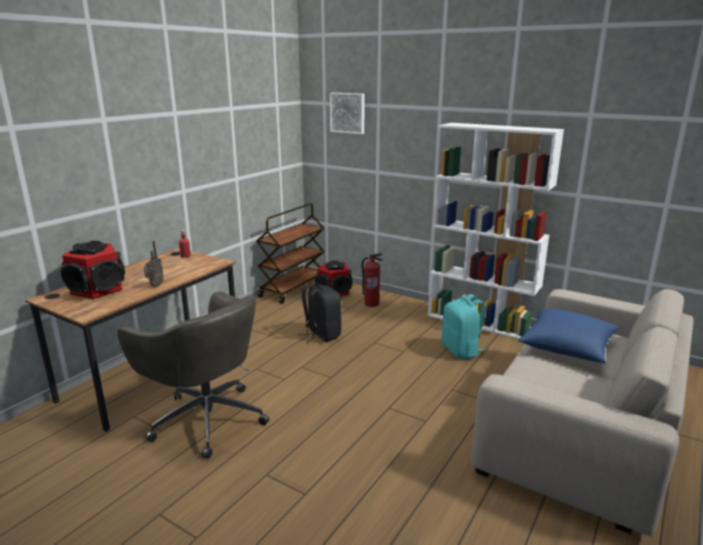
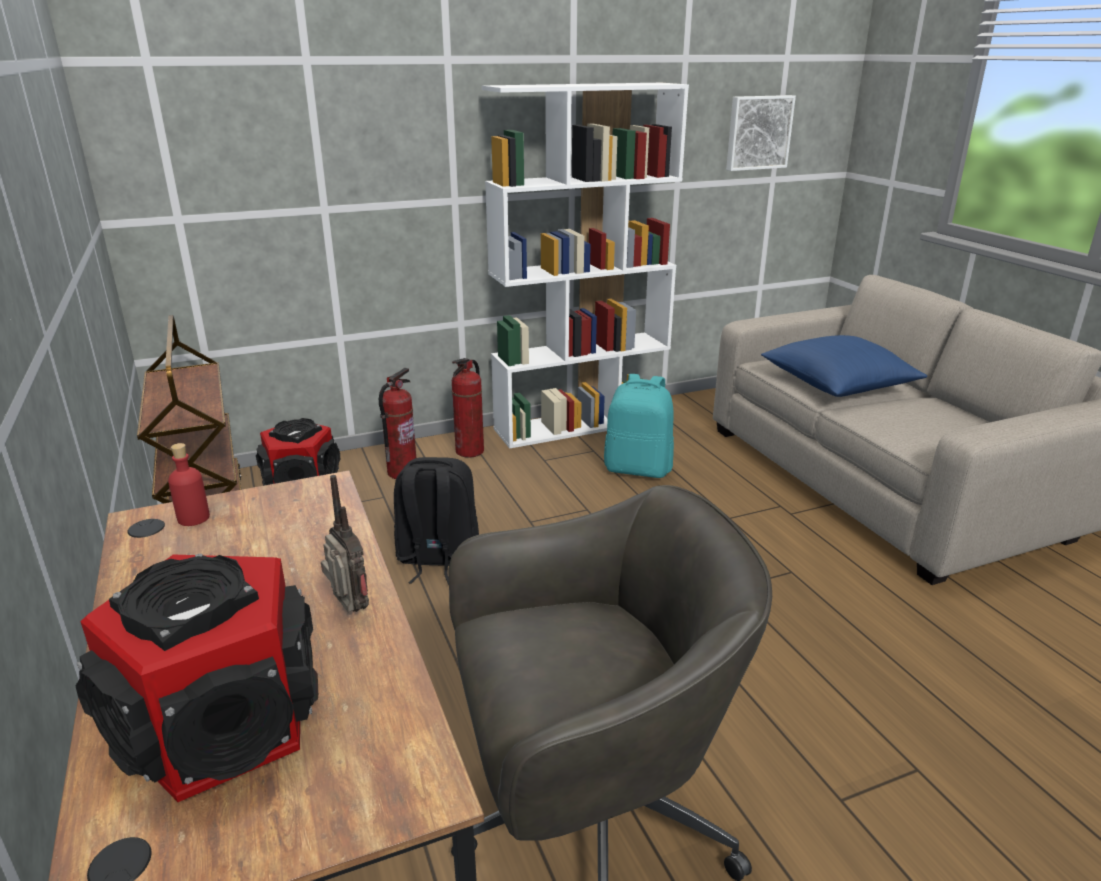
camera: 55 degrees left, 5 degrees up
(348, 113) = (228, 81): picture -> picture (758, 132)
(410, 309) = (470, 451): none -> fire extinguisher

